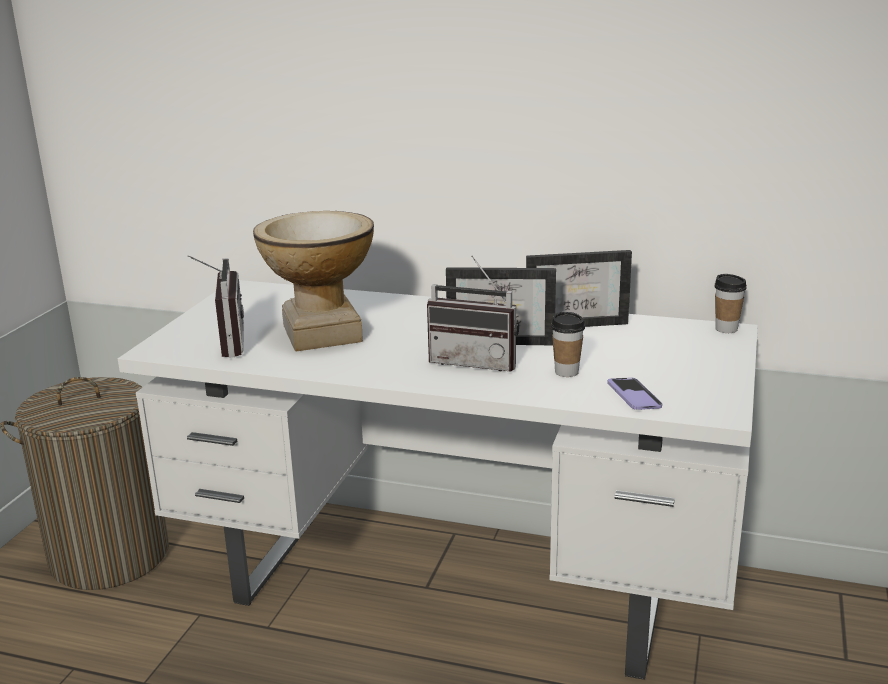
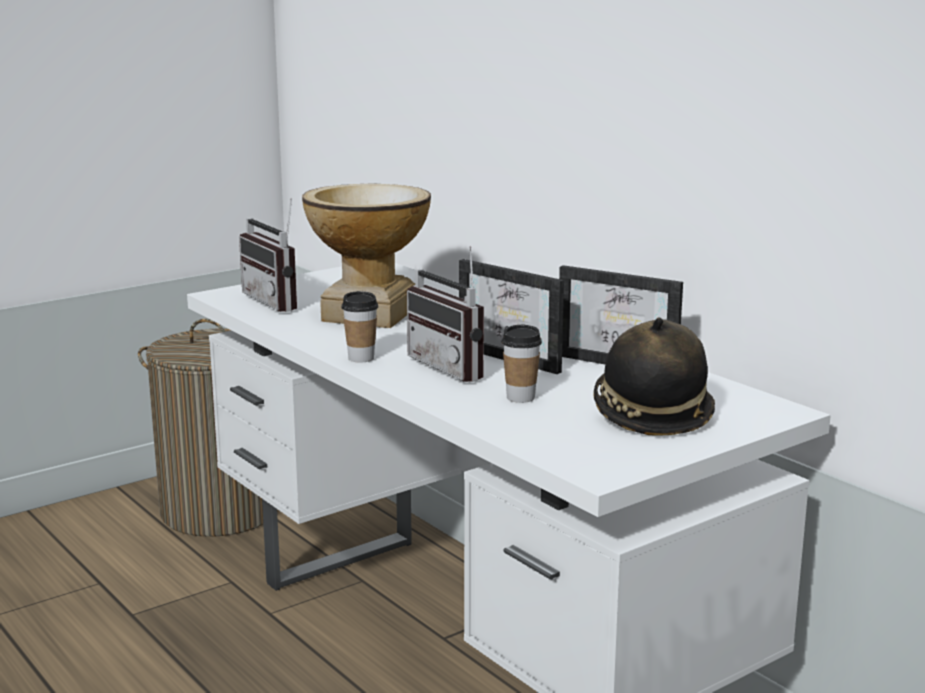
camera: 35 degrees right, 5 degrees down
(222, 343) = (279, 301): radio -> radio turned 120 degrees clockwise
(634, 396) = (543, 433): phone -> none
(668, 358) = (651, 414): none -> hat
(726, 329) = (779, 408): cup -> cup (361, 358)

